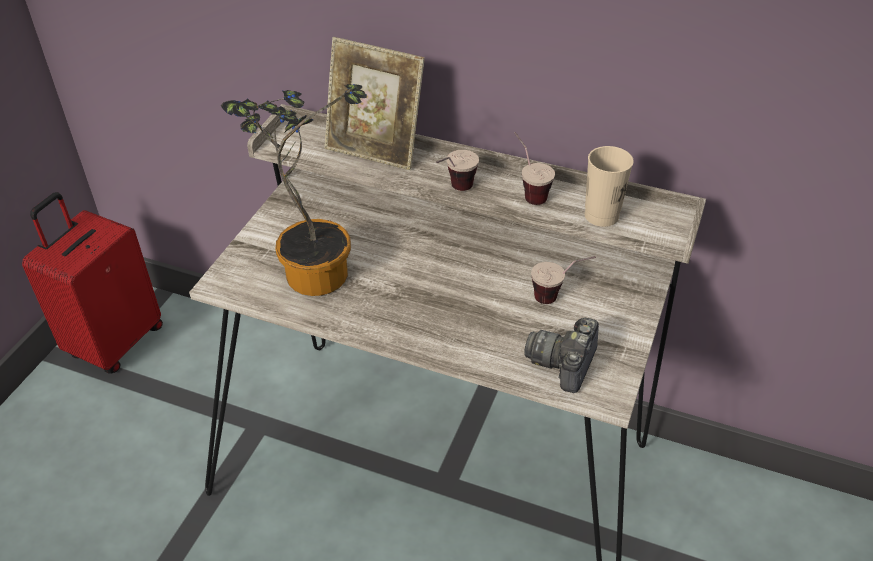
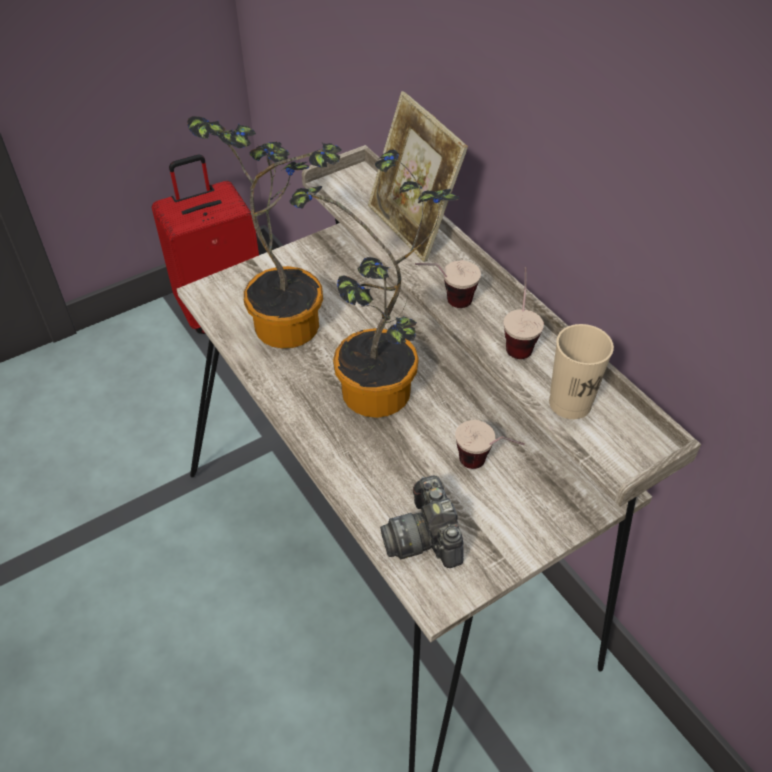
camera: 35 degrees right, 5 degrees up
(441, 293) = (377, 400): none -> potted plant
(564, 363) = (425, 537): camera -> camera turned 75 degrees counterclockwise

